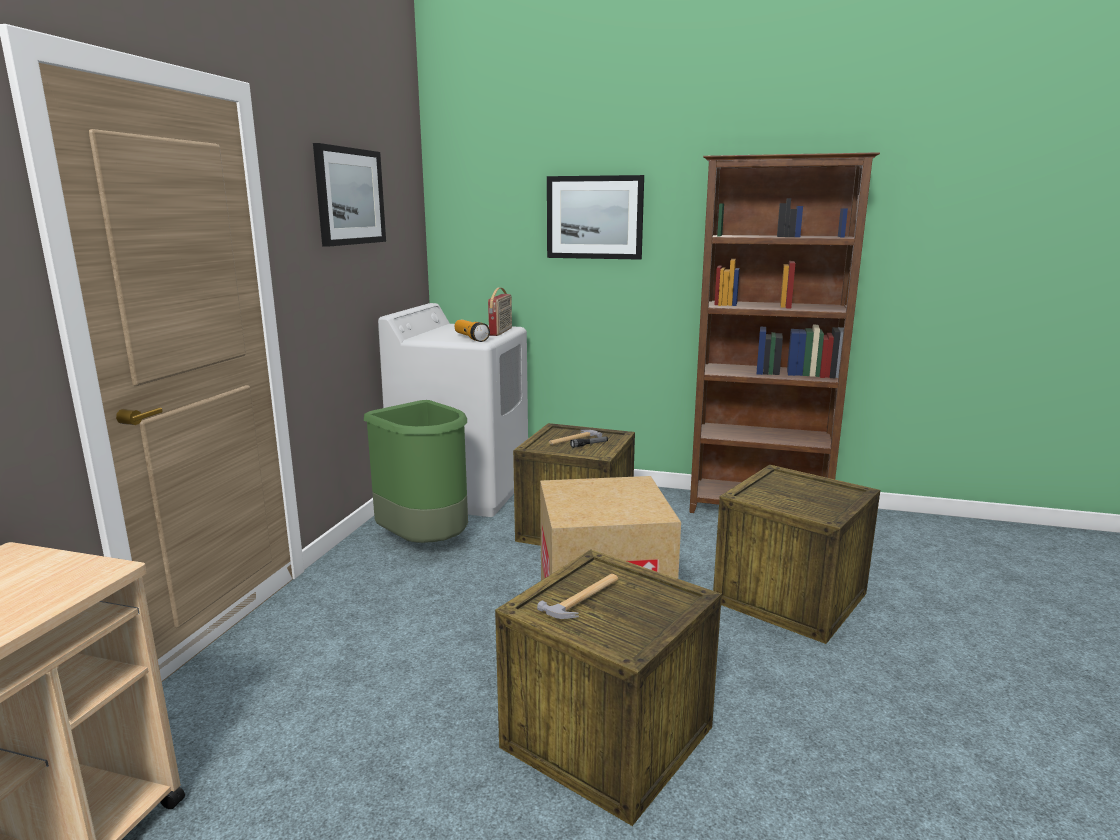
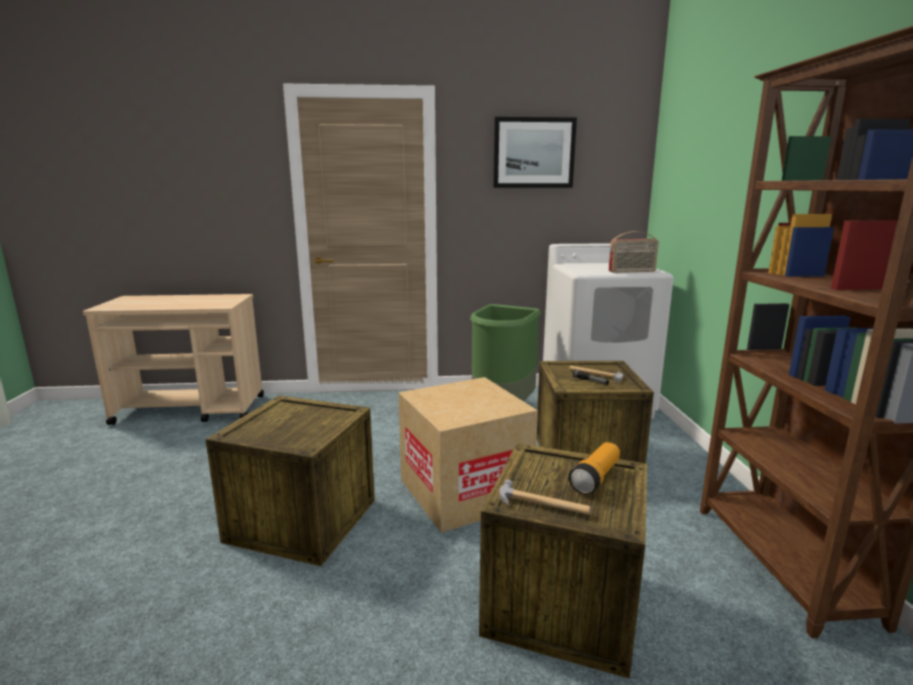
camera: 70 degrees right, 0 degrees up
(471, 338) = (589, 270): flashlight -> flashlight (595, 478)
(584, 598) = (294, 414): hammer -> hammer (542, 504)
(594, 217) = (739, 164): picture -> none

